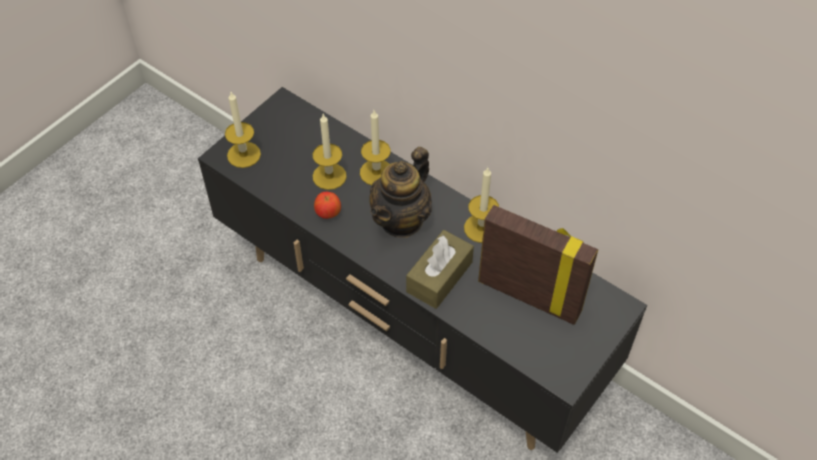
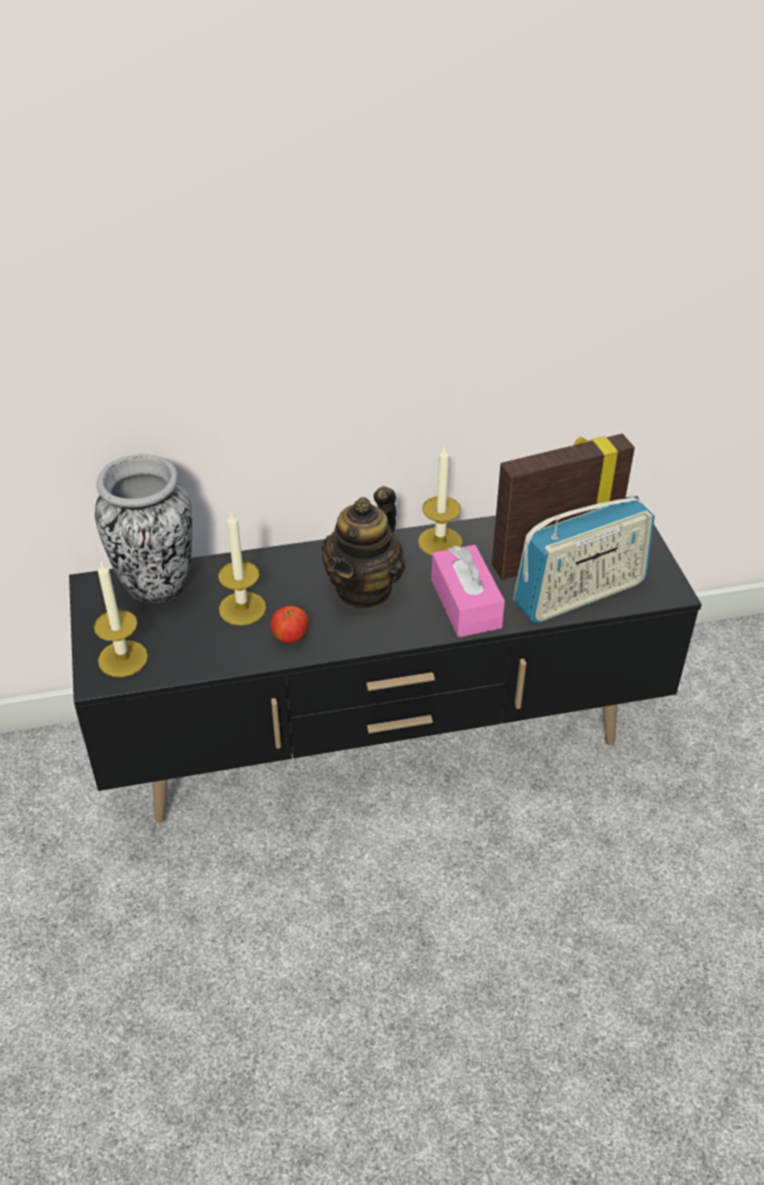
camera: 50 degrees left, 10 degrees down
(309, 128) = (157, 586): none -> vase
(376, 172) = (282, 572): candle -> none
(402, 219) = (365, 589): teapot -> teapot turned 45 degrees clockwise
(439, 277) = (465, 603): brown tissue box -> pink tissue box
(509, 331) = (579, 594): none -> radio

